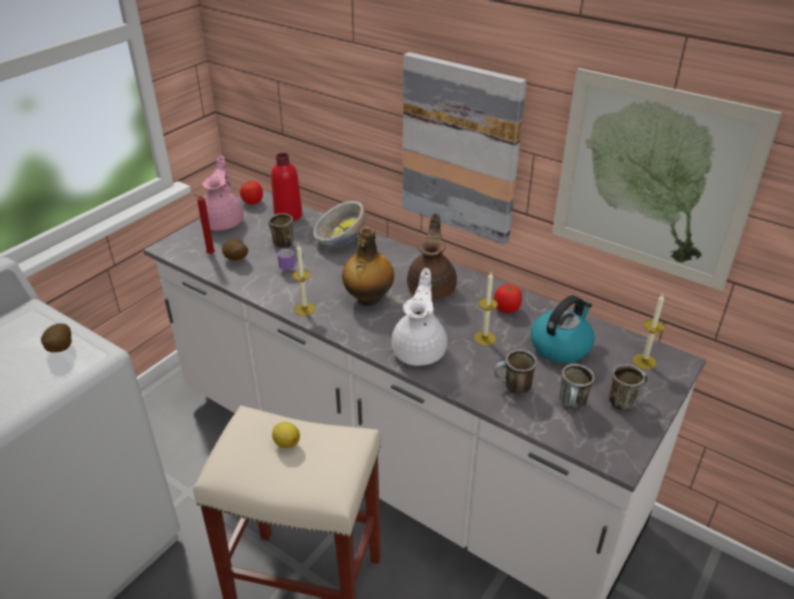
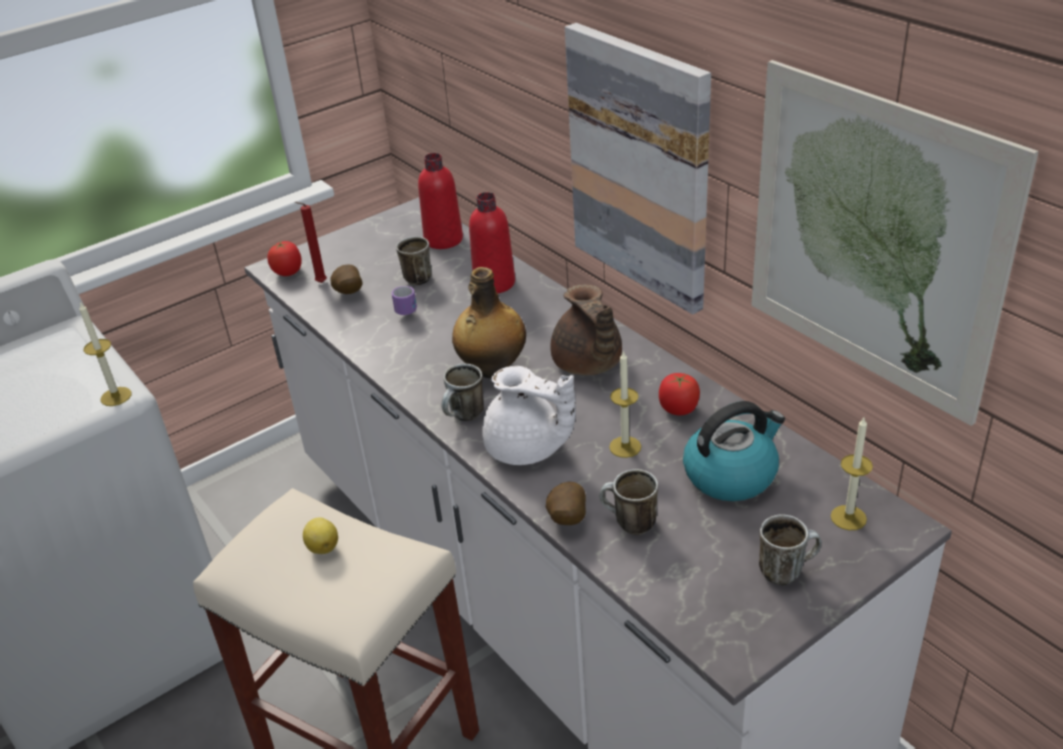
camera: 20 degrees right, 0 degrees up
(60, 350) = (78, 383): potato -> potato (566, 520)
(224, 222) = (358, 240): pink teapot -> none
(253, 202) = (407, 217): tomato -> tomato (288, 272)
(304, 309) = (402, 371): candle -> candle (116, 396)
(340, 241) = (494, 283): bowl -> red bottle
(420, 350) = (527, 449): white teapot -> white teapot turned 90 degrees clockwise
(432, 288) = (587, 364): brown teapot -> brown teapot turned 135 degrees clockwise
(573, 406) = (703, 564): mug -> mug (465, 417)

